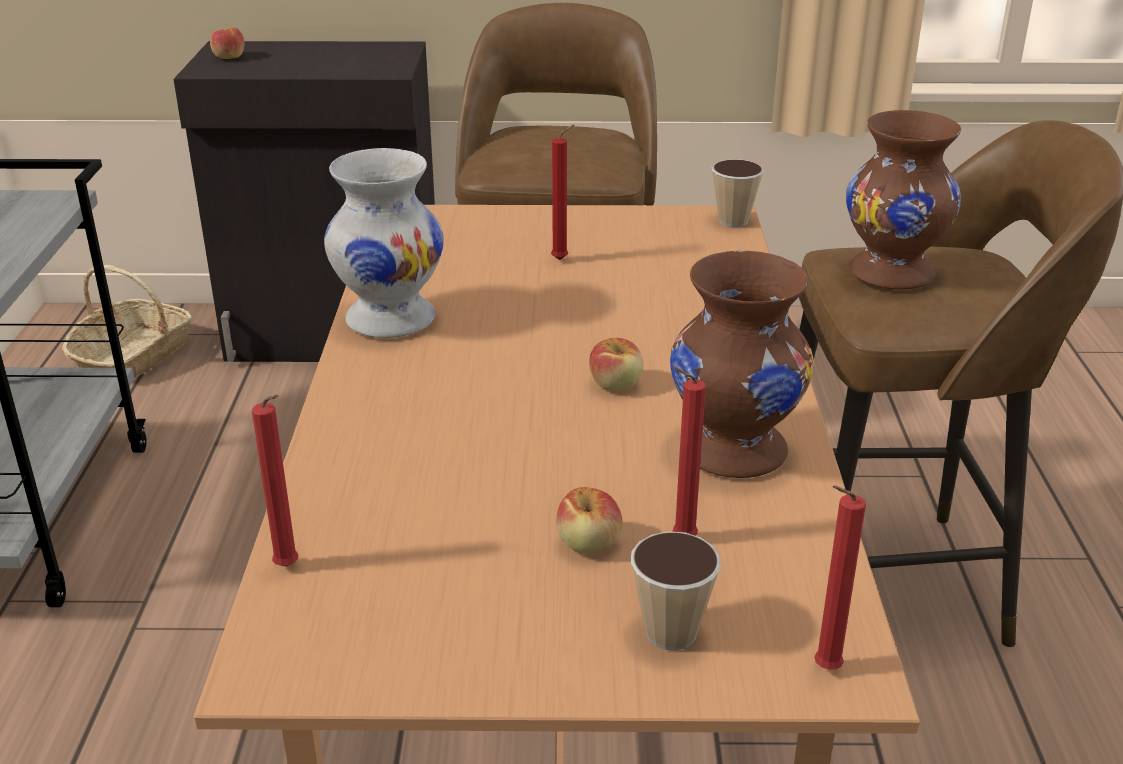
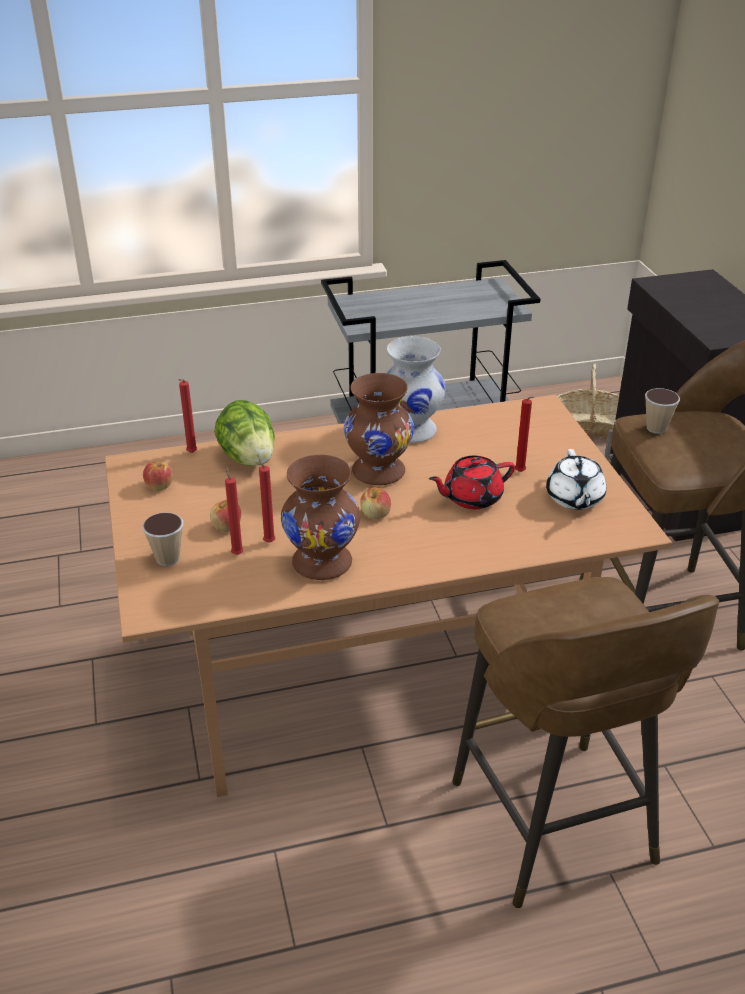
camera: 75 degrees right, 5 degrees up
(228, 57) = (687, 283): apple -> apple (159, 486)
(360, 493) = (248, 458): none -> lettuce
(606, 303) = (471, 497): none -> red teapot
(642, 238) = (574, 498): none -> white teapot
(733, 220) = (633, 534): cup -> cup (656, 428)
(823, 669) = (150, 605): red candle -> red candle (268, 541)
(889, 273) = (578, 609): brown vase -> brown vase (378, 471)

